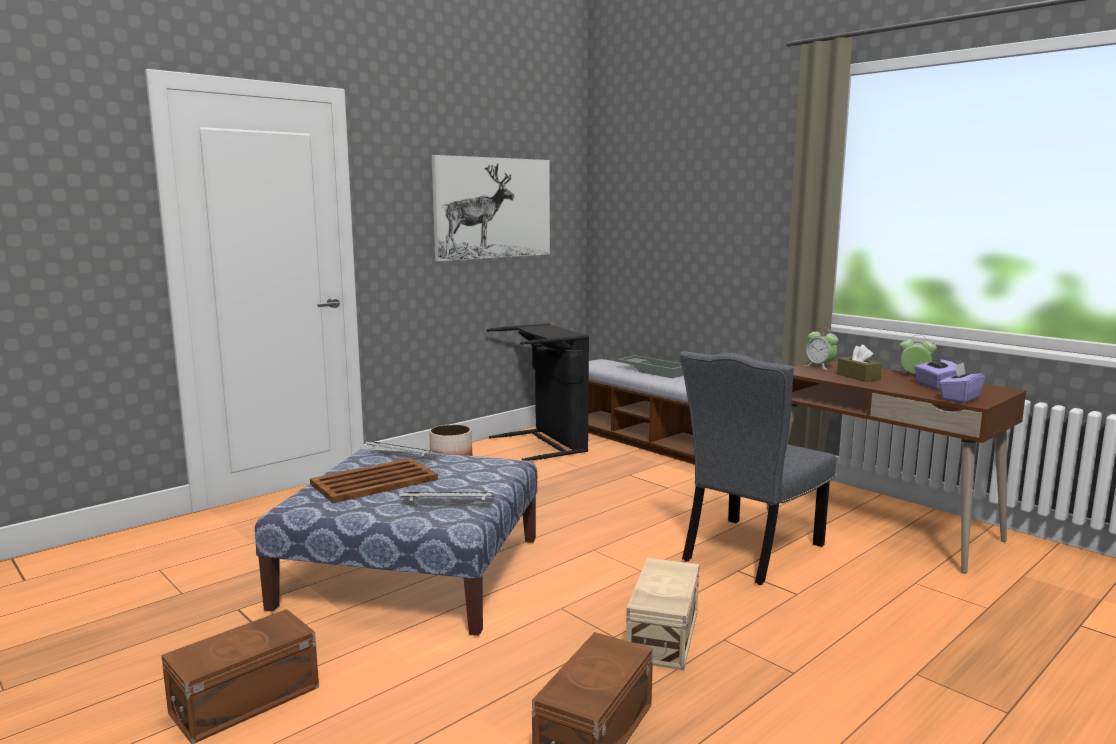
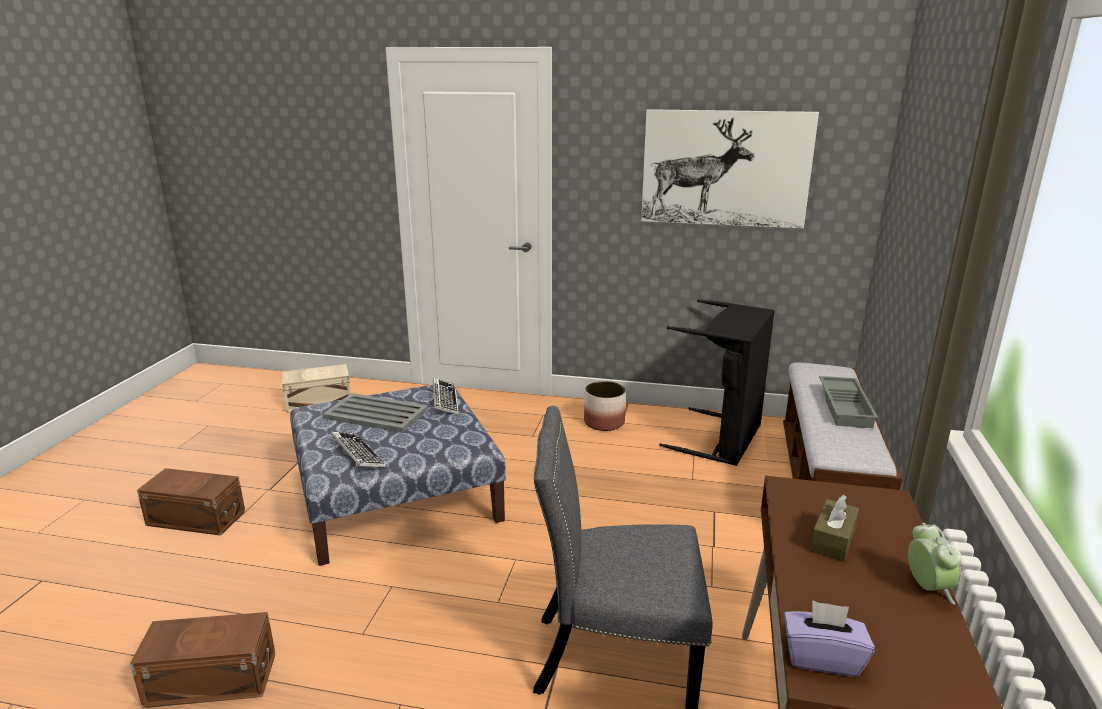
camera: 55 degrees right, 10 degrees up
(375, 481) = (377, 414): brown tray -> grey tray
(661, 636) = (381, 660): beige storage box -> beige storage box (318, 401)
(820, 366) = (849, 498): alarm clock -> none
(935, 386) = (879, 620): purple tissue box -> none

